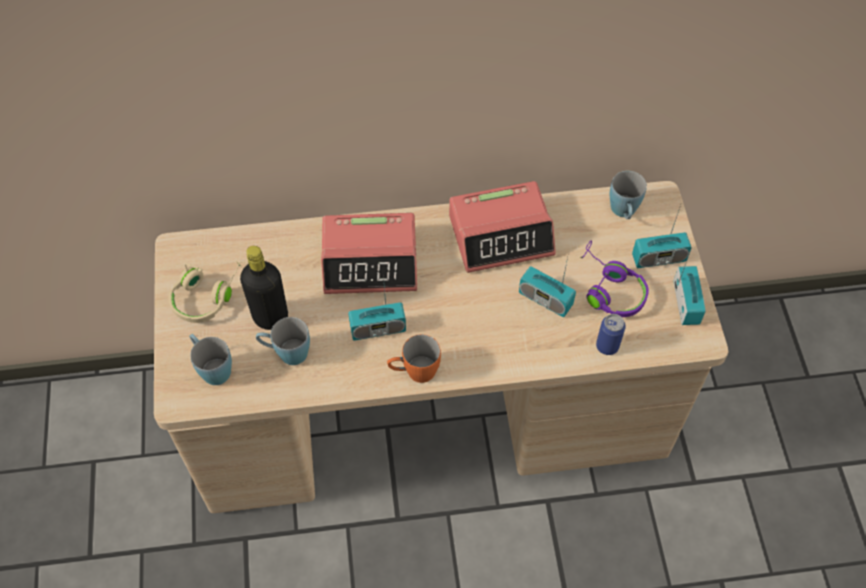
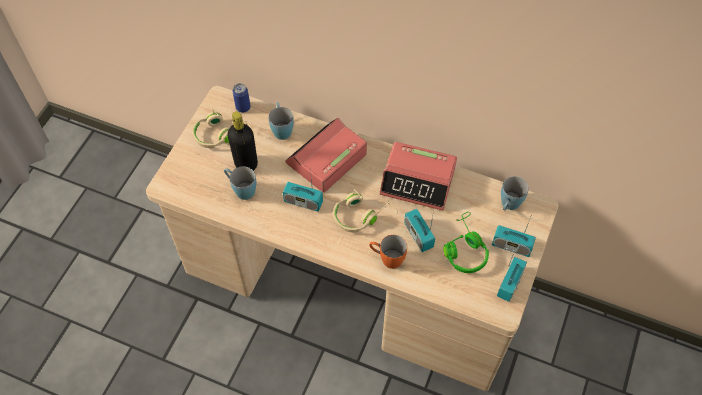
camera: 30 degrees right, 0 degrees up
(212, 368) = (194, 177): blue mug -> blue mug (281, 128)
(371, 261) = (326, 159): alarm clock -> alarm clock turned 105 degrees clockwise
(414, 372) = (307, 239): orange mug -> orange mug (387, 258)
(461, 309) = (361, 215): none -> beige headphones
(607, 346) = (438, 284): can -> can (243, 107)
(608, 289) = (464, 249): purple headphones -> green headphones

